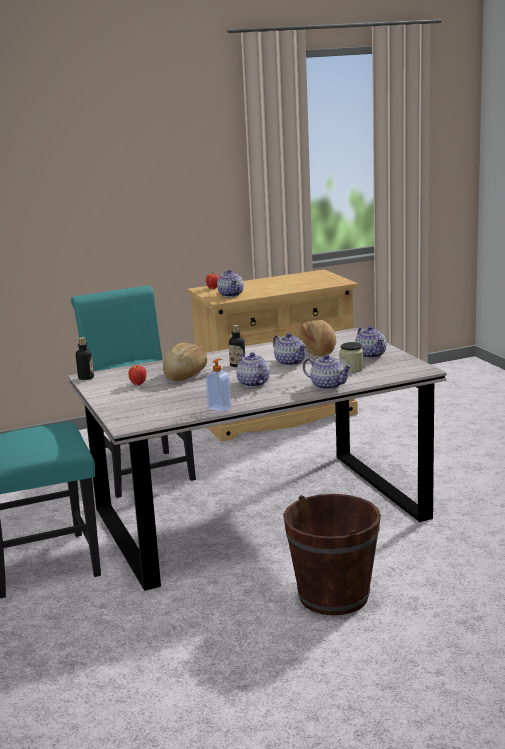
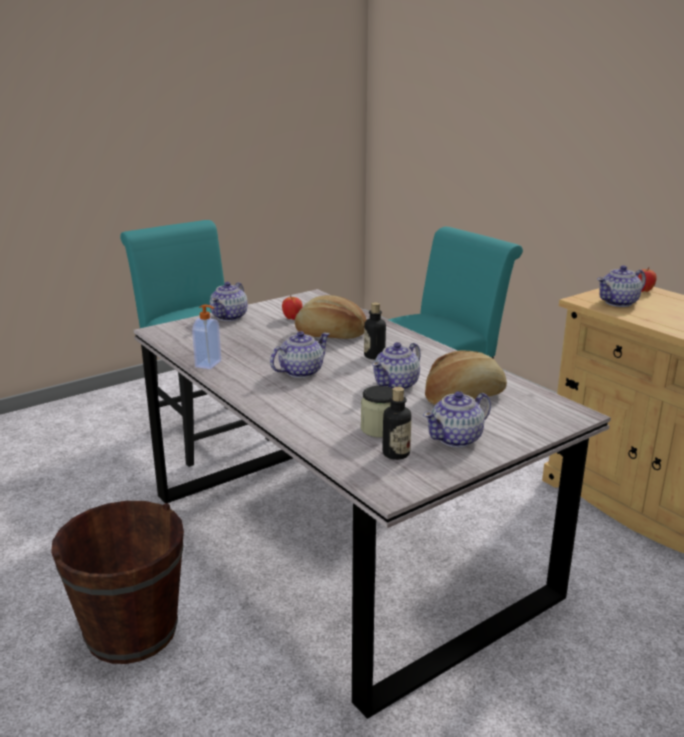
camera: 75 degrees right, 5 degrees up
(86, 378) = (309, 296): bottle -> bottle (396, 453)
(327, 386) = (297, 417): teapot -> teapot (230, 317)

